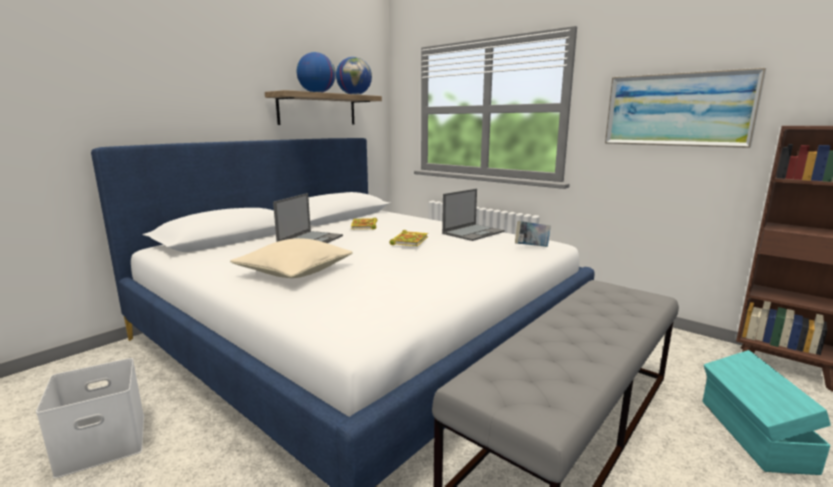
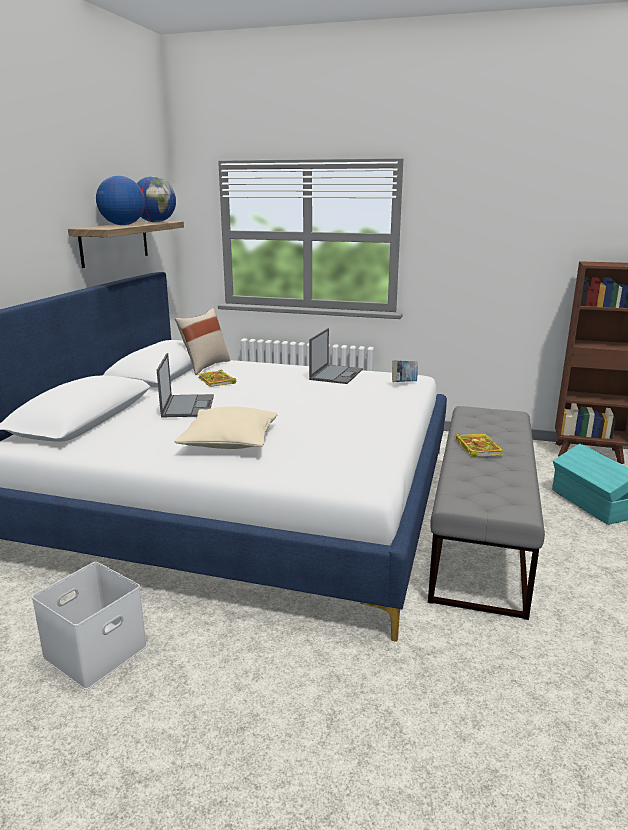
camera: 25 degrees left, 5 degrees up
(373, 216) = (205, 366): none -> beige pillow
(409, 241) = (290, 392): book -> book (477, 447)
(677, 110) = (498, 244): picture -> none

